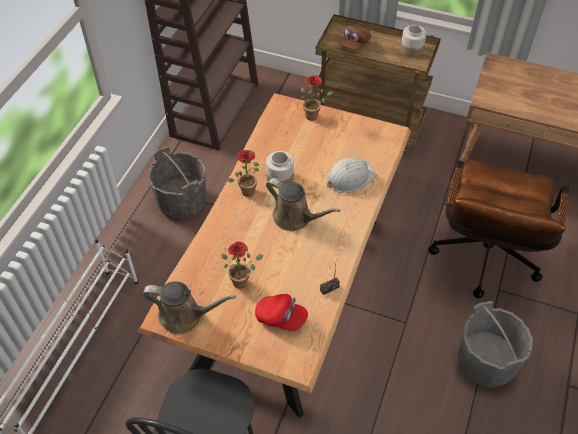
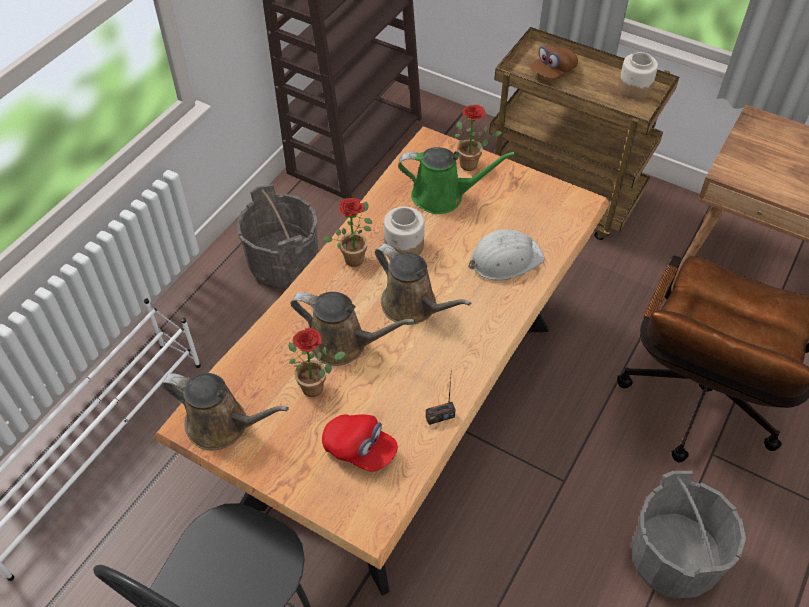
camera: 10 degrees right, 0 degrees up
(254, 249) = (343, 343): none -> brown watering can
(299, 140) = (443, 196): none -> green watering can

